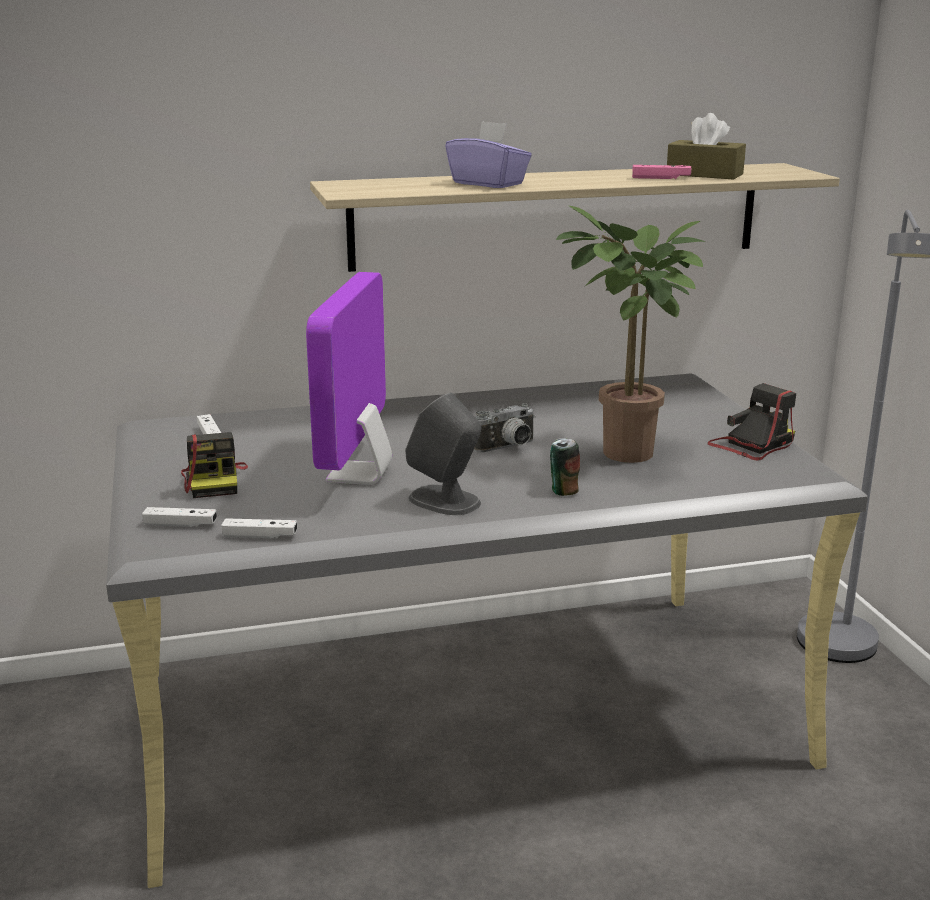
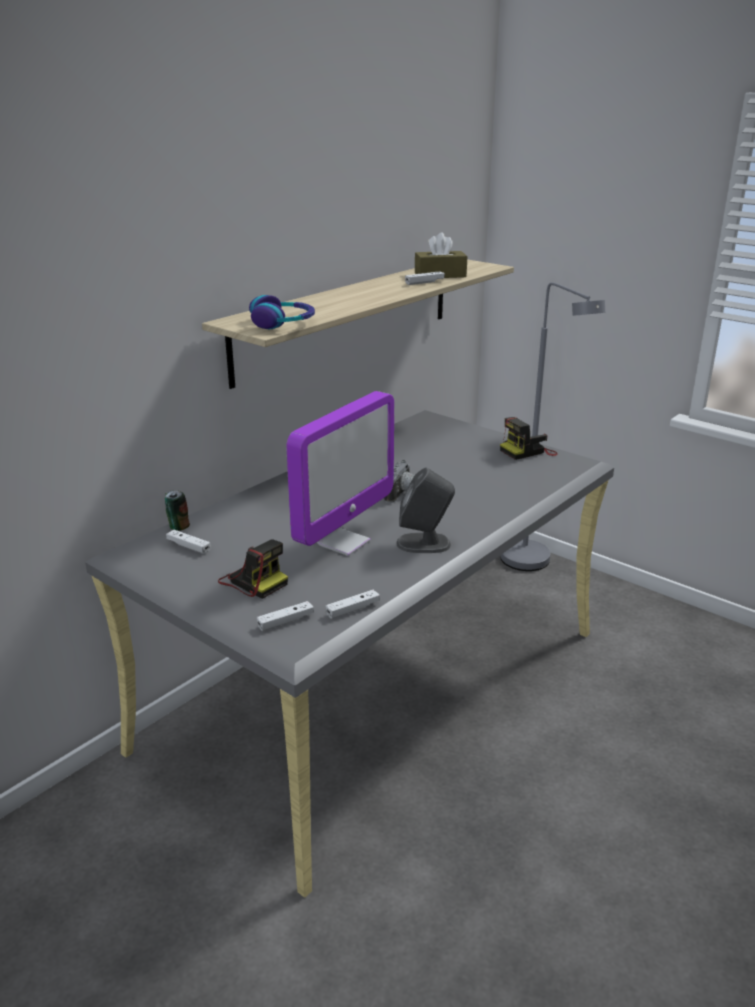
camera: 35 degrees left, 5 degrees up
(359, 474) = (342, 542): monitor -> monitor turned 120 degrees counterclockwise
(384, 190) = (283, 323): none -> headphones
(488, 183) = (334, 305): purple tissue box -> none
(563, 491) = (478, 514): can -> can (178, 527)
(626, 456) = (476, 479): potted plant -> none
(661, 178) = (424, 282): pink game controller -> white game controller
(752, 445) = (528, 451): camera -> camera turned 135 degrees counterclockwise

